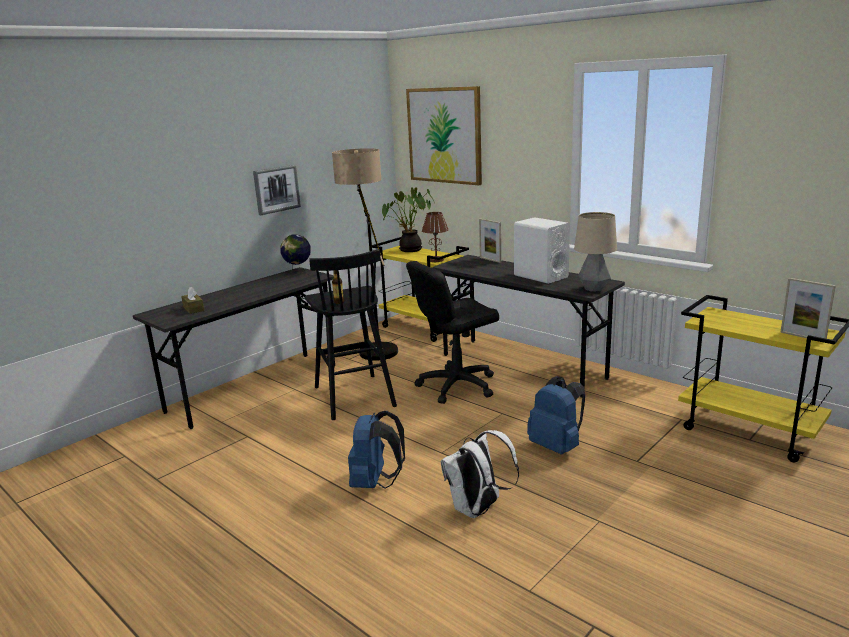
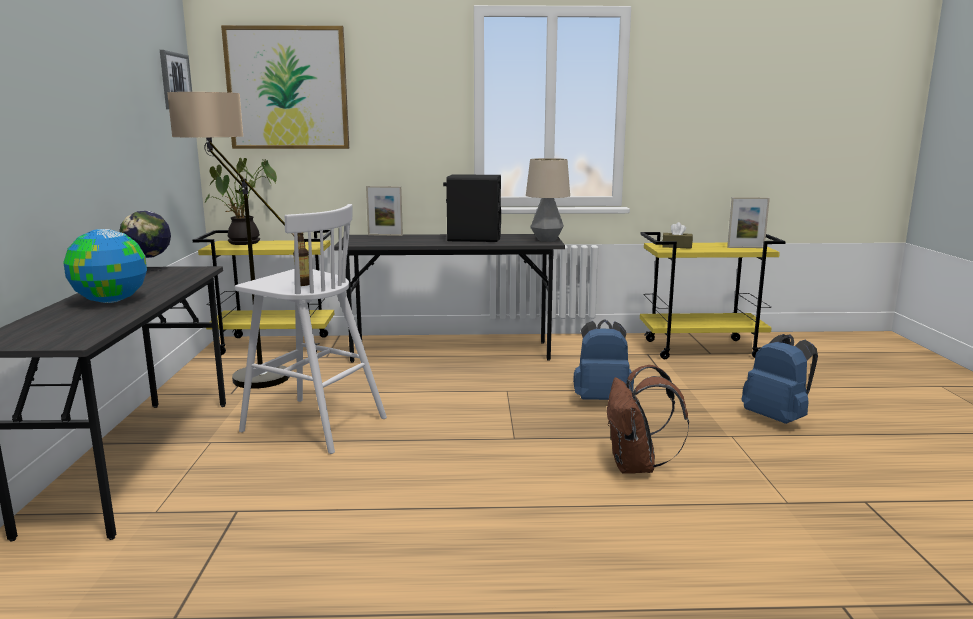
camera: 45 degrees left, 5 degrees down
(193, 309) = (73, 323): brown tissue box -> brown tissue box (676, 246)
(235, 295) = (110, 301): none -> globe
(276, 189) = (100, 141): picture -> picture (175, 81)
(353, 396) = (312, 424): black stool -> white stool
(375, 483) = (502, 487): blue backpack -> blue backpack (777, 419)
(436, 260) = (305, 246): brown table lamp -> none
(457, 385) = (417, 382): black office chair -> none
(477, 509) = (636, 467): white backpack -> brown backpack
(540, 276) = (474, 239): white speaker -> black speaker

